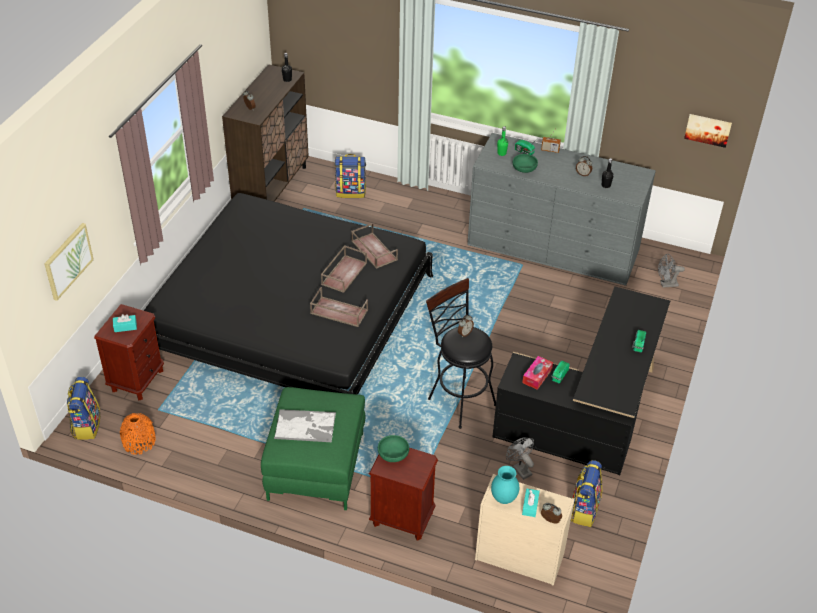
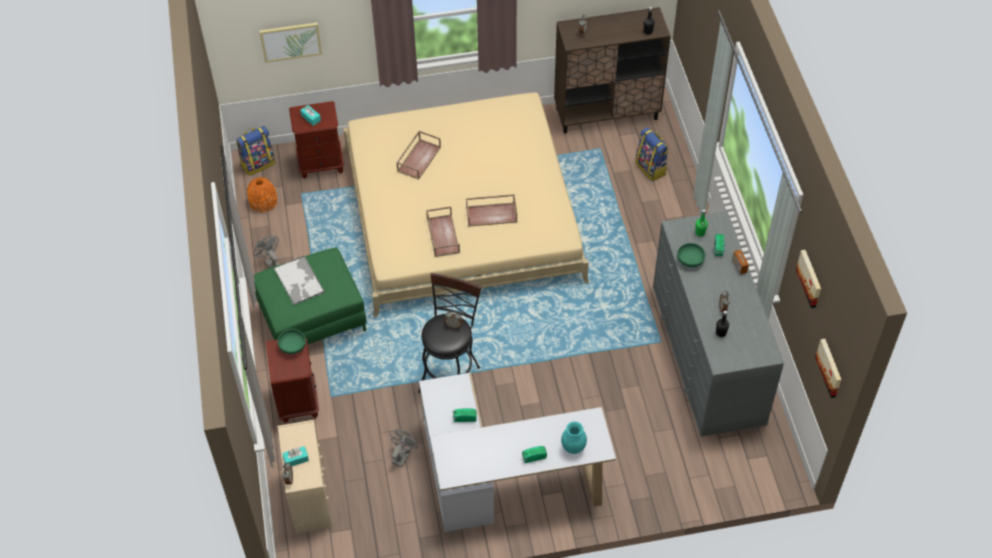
camera: 60 degrees right, 10 degrees up
(290, 314) = (462, 213): black bed -> beige bed
(373, 250) = (537, 218): brown tray -> brown tray (419, 158)
(503, 498) = (292, 438): turquoise vase -> turquoise vase (573, 447)
(537, 376) = (452, 402): tissue box -> none
(583, 509) = (388, 521): backpack -> none
(589, 415) = (501, 479): black desk -> white desk
(644, 86) = (810, 278): none -> picture
(666, 284) = (730, 469): grey fan -> grey fan (270, 263)

